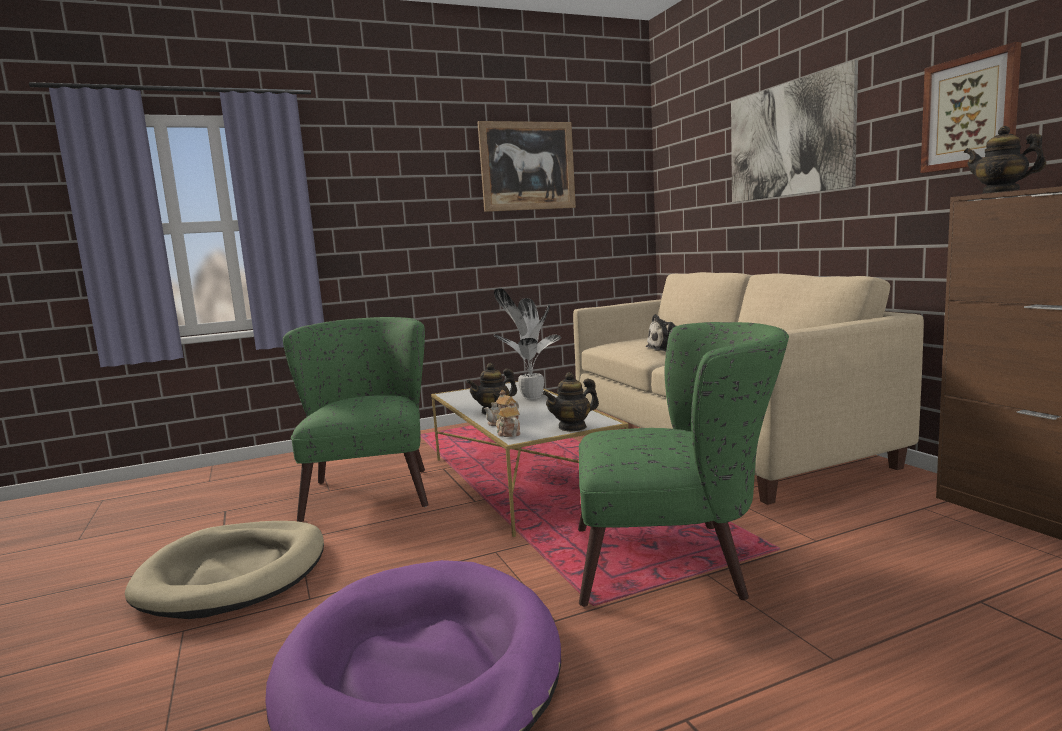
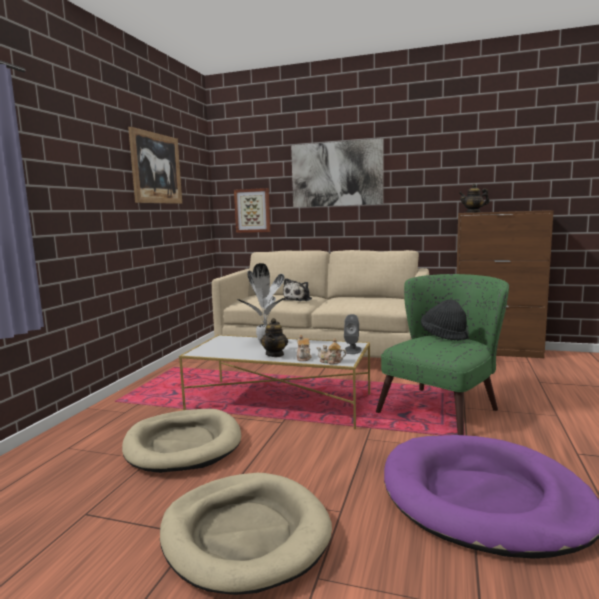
camera: 50 degrees left, 0 degrees up
(370, 488) = (183, 444): green armchair -> beige dog bed
(572, 427) = (352, 350): teapot -> grey speaker
(671, 432) = (444, 336): none -> black hat
(970, 112) = (445, 174): picture -> picture (252, 210)

